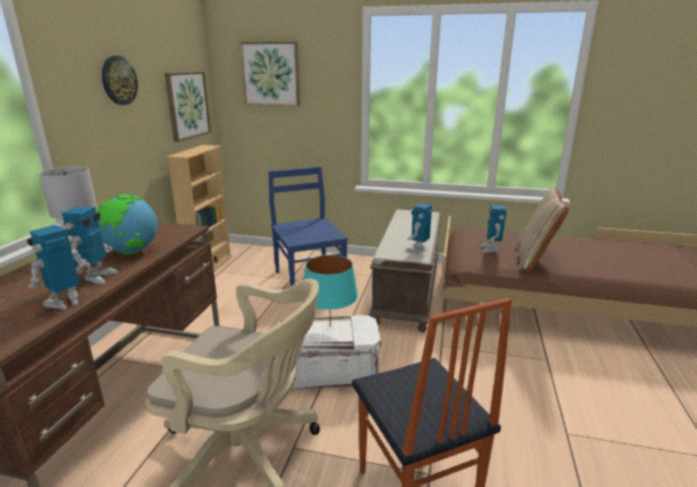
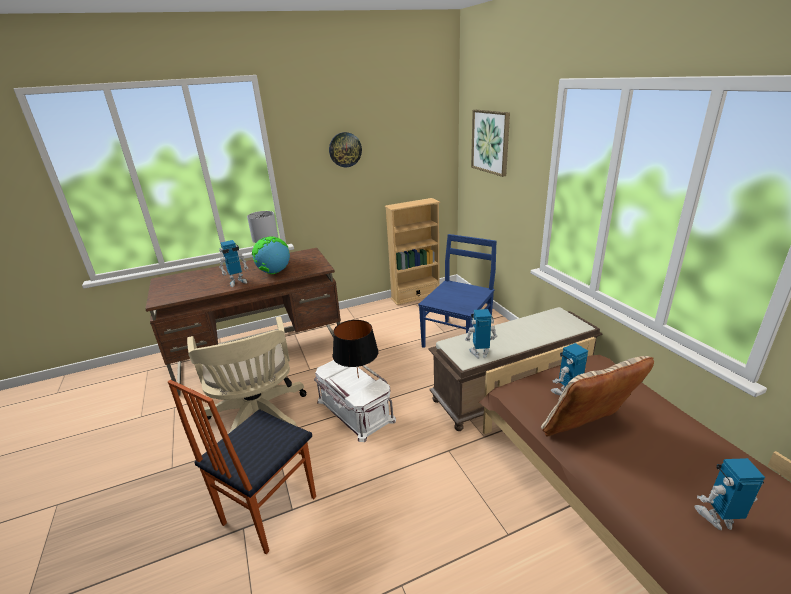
camera: 55 degrees right, 5 degrees up
(65, 303) = (205, 291): toy robot -> toy robot (718, 519)
(187, 105) = (420, 164): picture -> none
(330, 327) = (358, 377): turquoise table lamp -> black table lamp

